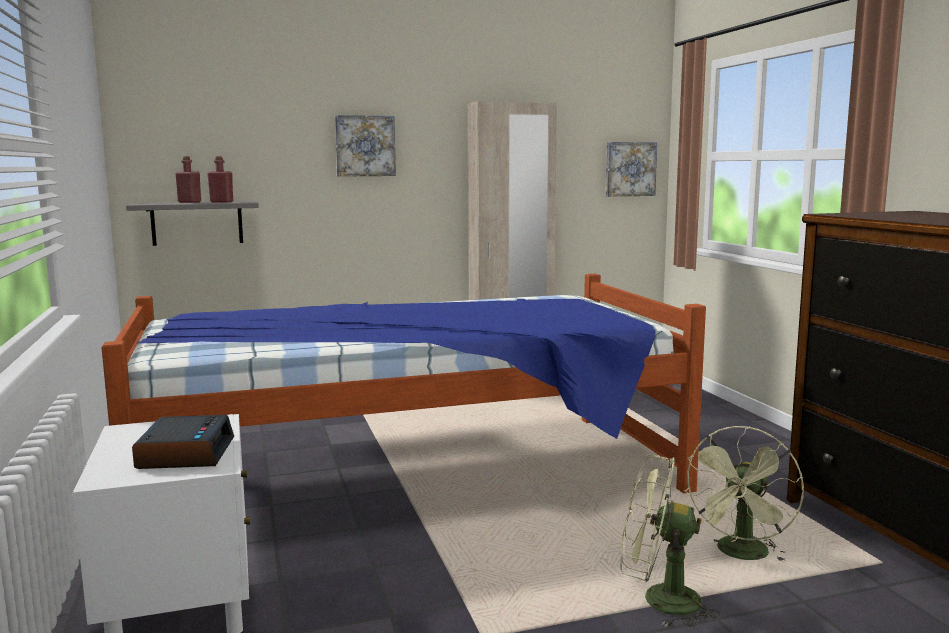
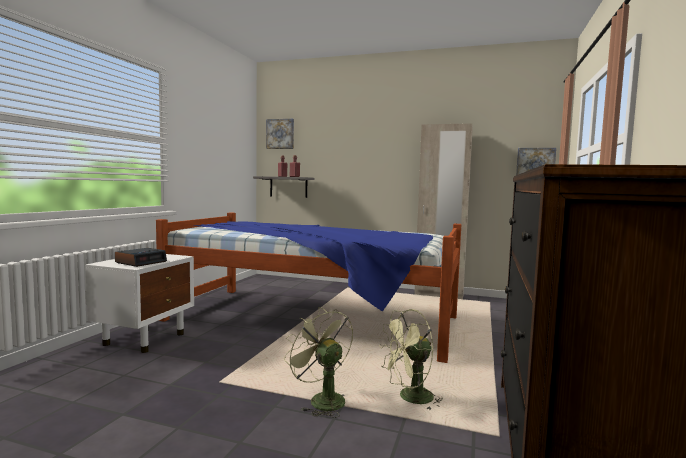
camera: 35 degrees right, 5 degrees down
(365, 146) = (367, 151): picture -> picture (280, 134)

